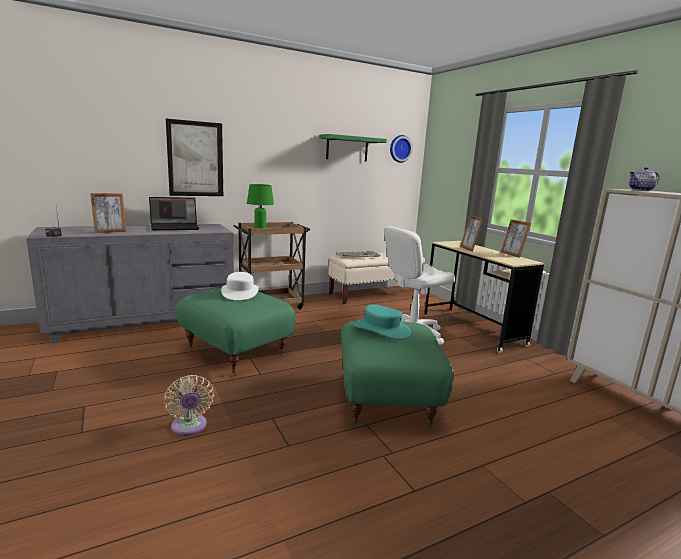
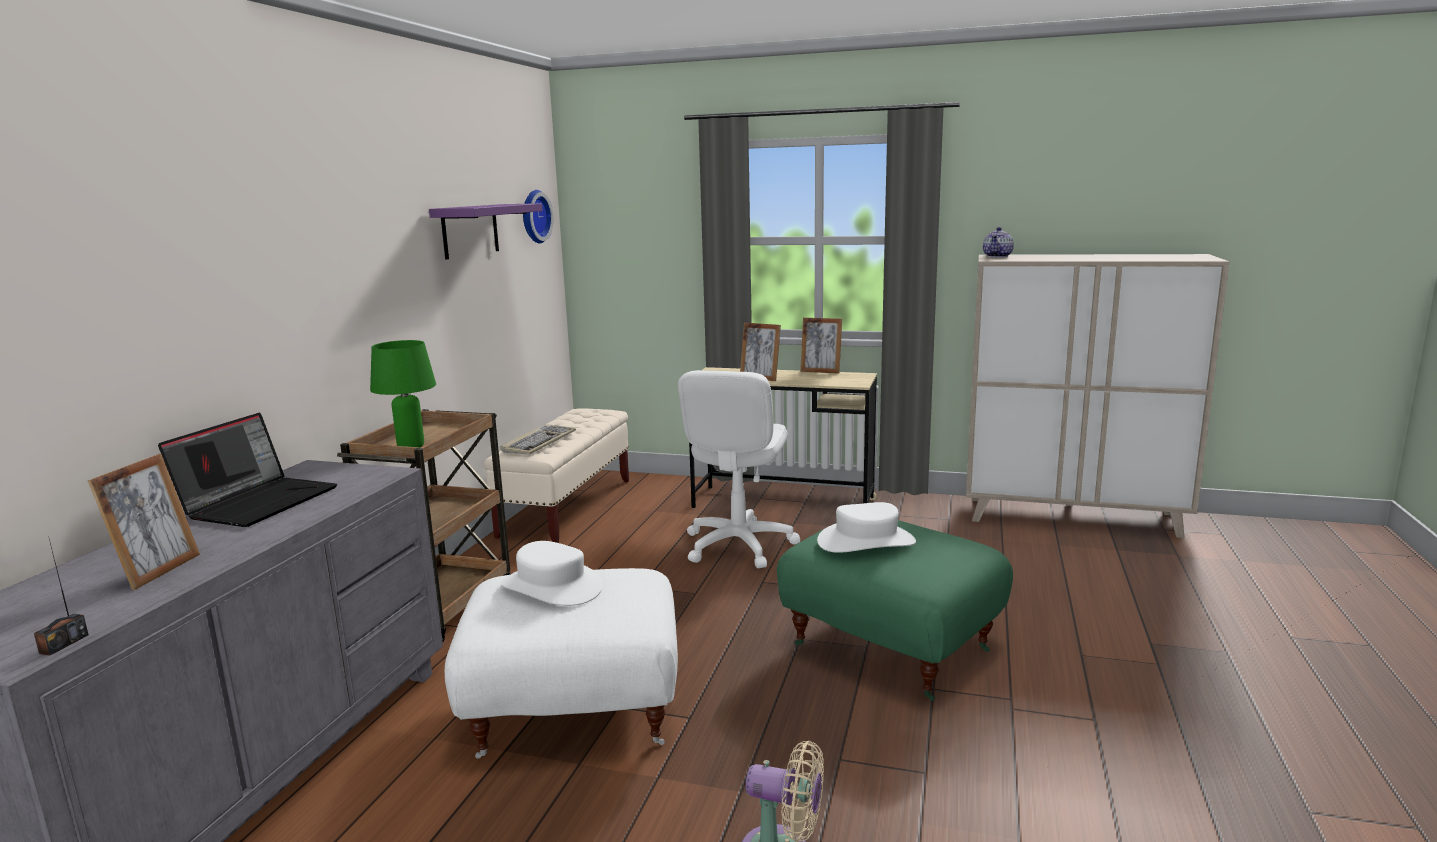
camera: 45 degrees left, 0 degrees up
(195, 159) = (229, 313): picture -> none
(237, 351) = (576, 710): green ottoman -> white ottoman
(347, 148) = (470, 230): green shelf -> purple shelf
(381, 329) = (866, 541): turquoise hat -> white hat

